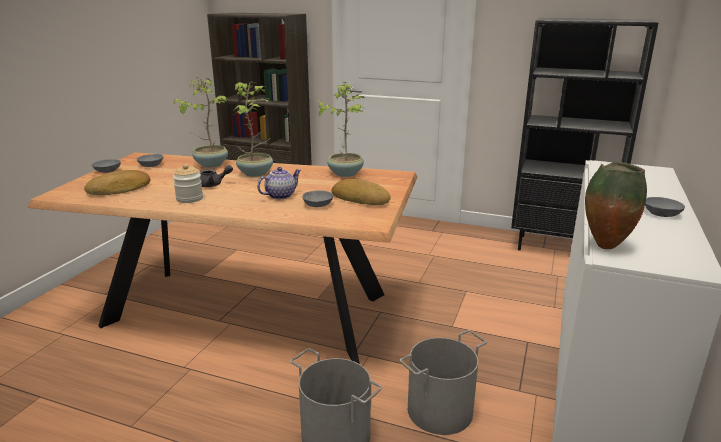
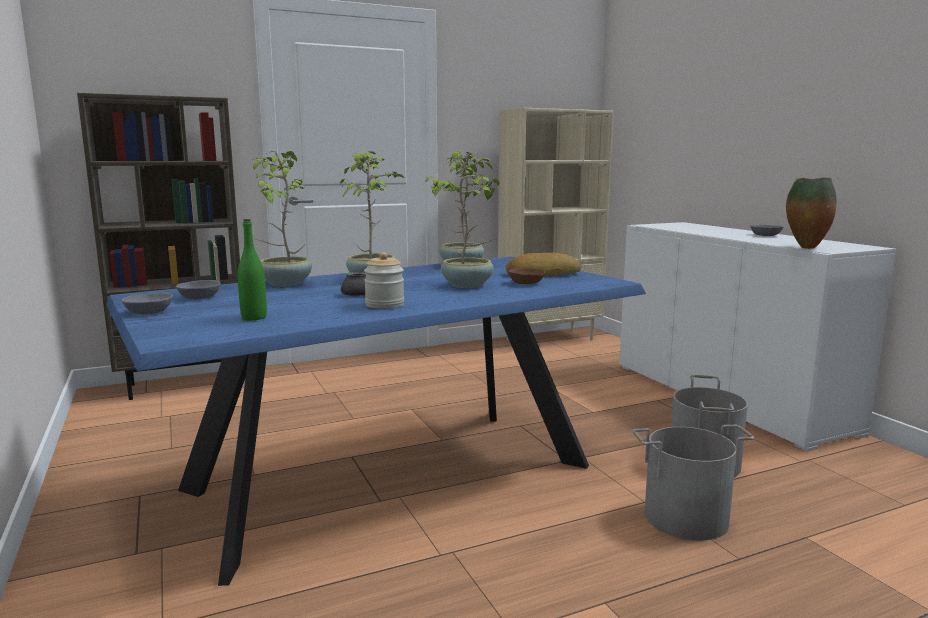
camera: 45 degrees left, 10 degrees down
(120, 189) = (254, 317): bread -> green bottle
(248, 310) = (391, 478): brown dining table -> blue dining table
(280, 195) = (468, 285): teapot -> potted plant
(318, 205) = (527, 283): grey bowl -> brown bowl
(559, 248) = (549, 339): black bookcase -> beige bookcase

